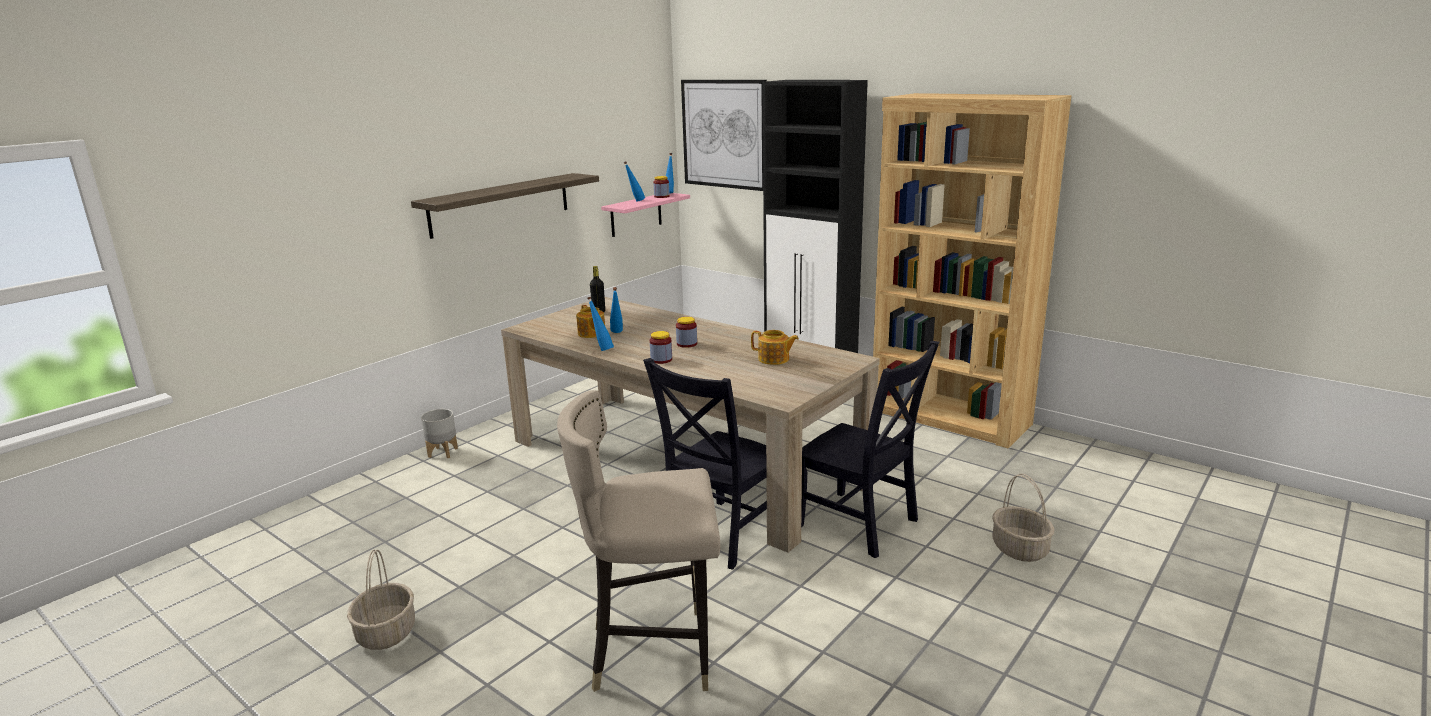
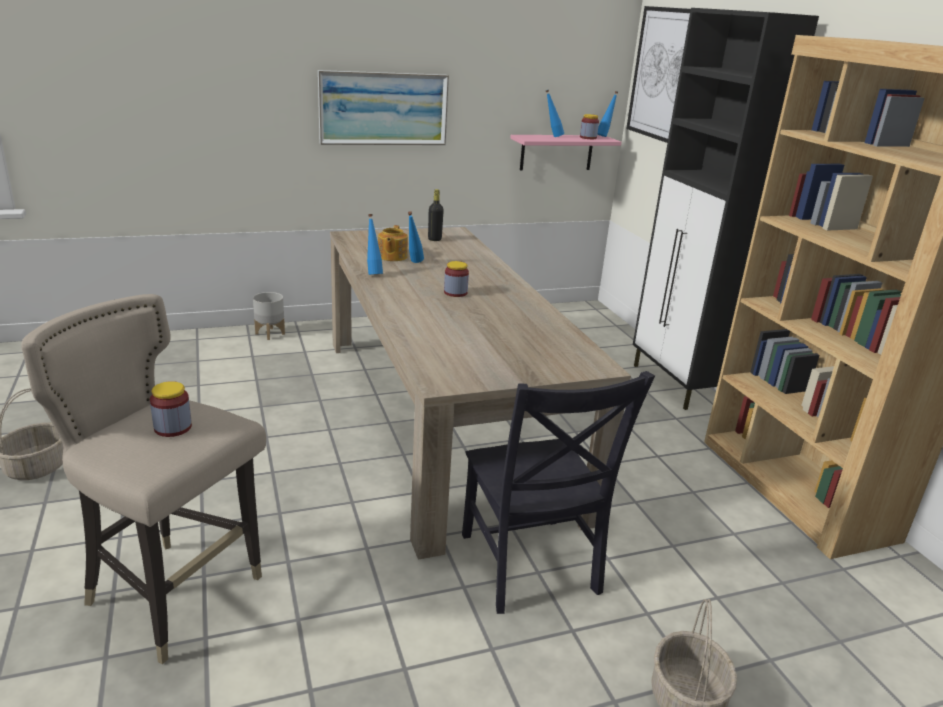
camera: 30 degrees right, 5 degrees up
(501, 204) = (383, 108): shelf -> picture
(661, 360) = (405, 300): jar -> jar (173, 427)
(721, 535) = (381, 509): black chair -> none
(774, 359) = (511, 336): teapot -> none

